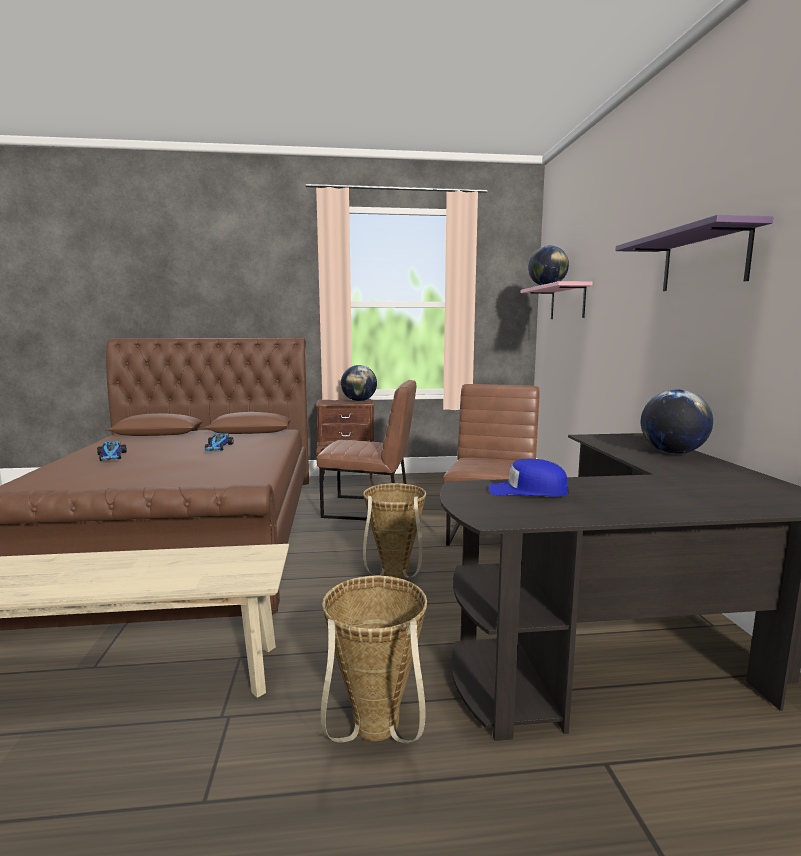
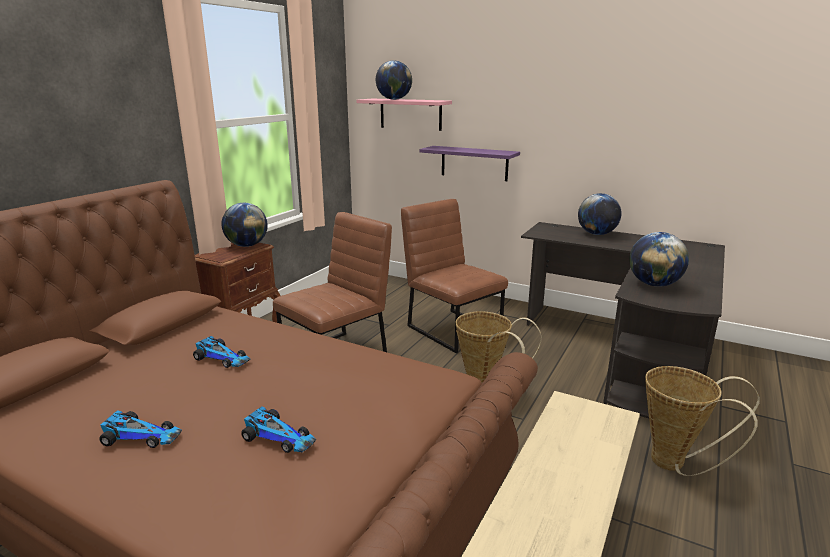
camera: 55 degrees left, 10 degrees up
(120, 475) = (279, 437): none -> toy car
(527, 491) = (654, 284): blue cap -> globe
(704, 260) = (593, 104): purple shelf -> purple shelf (474, 163)

